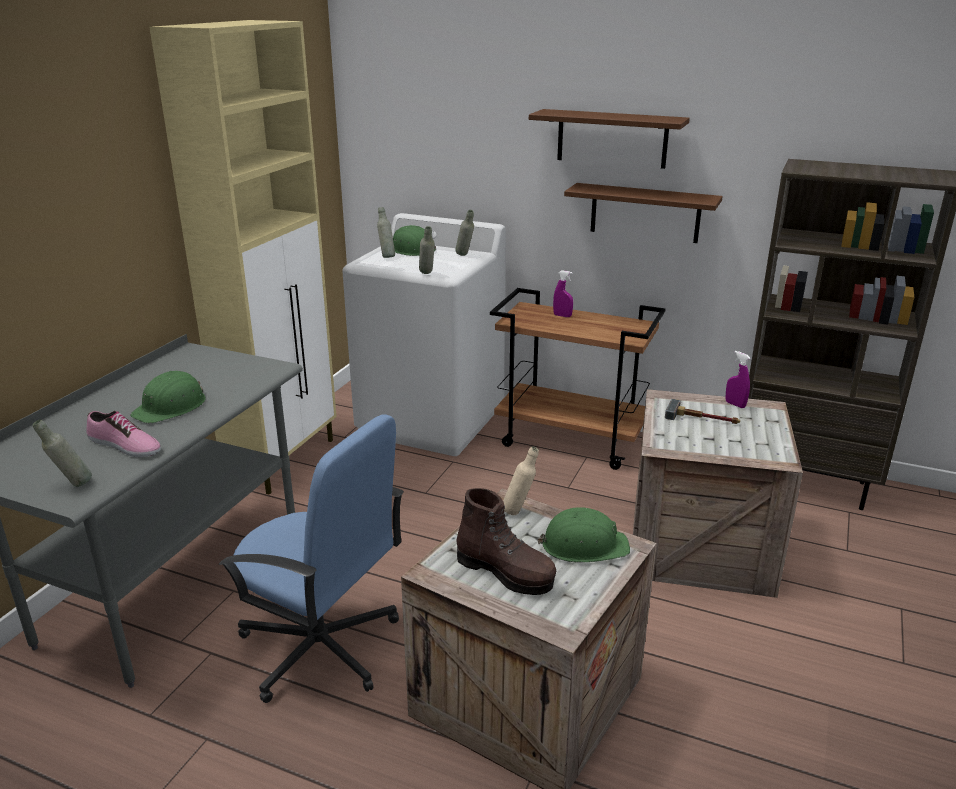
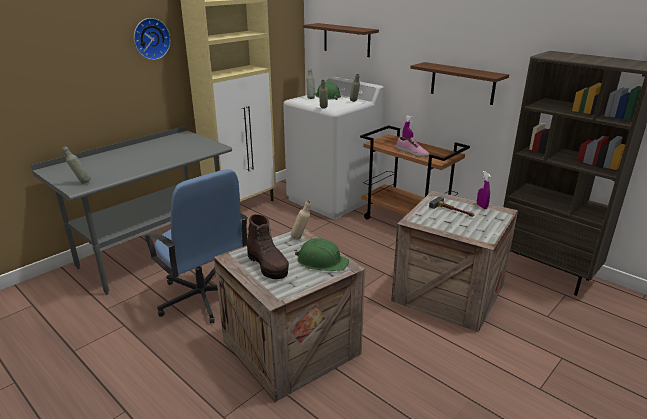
camera: 20 degrees right, 0 degrees up
(116, 181) = (150, 38): none -> wall clock
(124, 445) = (117, 170): shoe -> shoe (412, 152)
(171, 407) = (153, 157): green hard hat -> none
(612, 138) = (445, 34): brown shelf -> brown shelf (346, 40)

